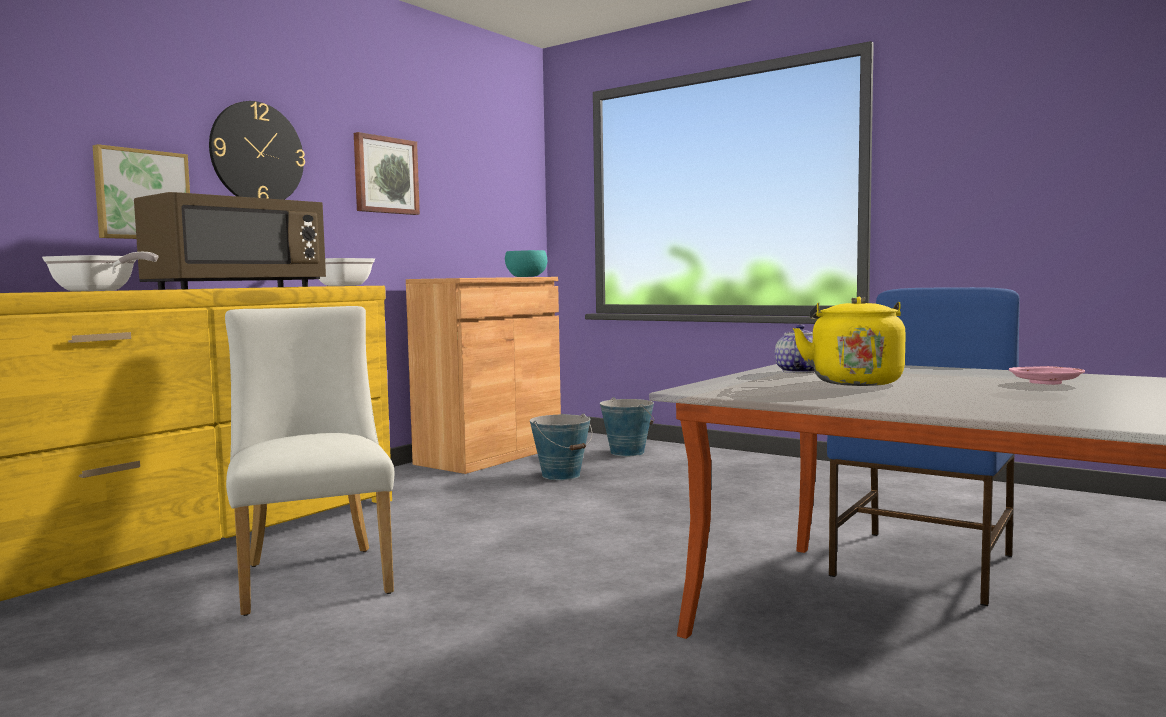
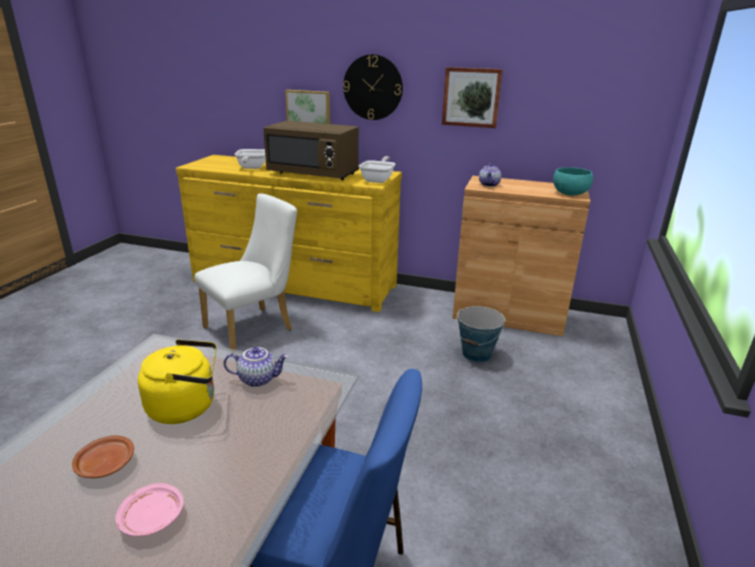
camera: 70 degrees right, 20 degrees up
(458, 277) = (489, 185): none -> teapot
(627, 452) = (575, 370): bucket -> none
(973, 392) = (106, 464): none -> brown plate

